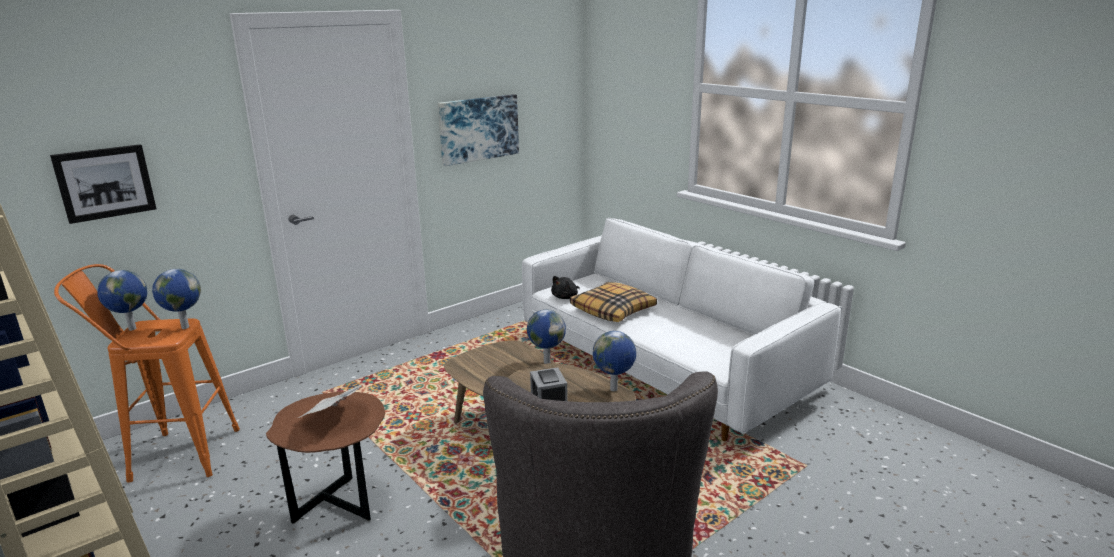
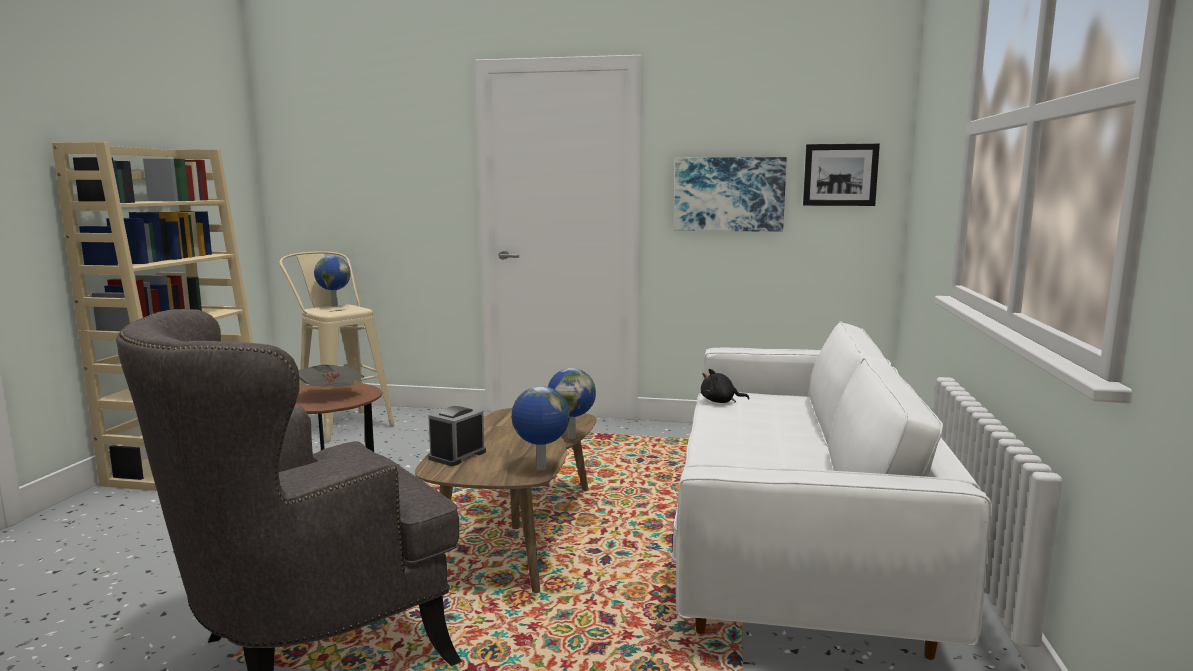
camera: 50 degrees right, 10 degrees down
(105, 182) = (367, 193): picture -> picture (840, 175)
(174, 455) = (341, 423): orange stool -> beige stool
(184, 327) = (352, 311): globe -> none
(613, 310) = (737, 425): pillow -> none

